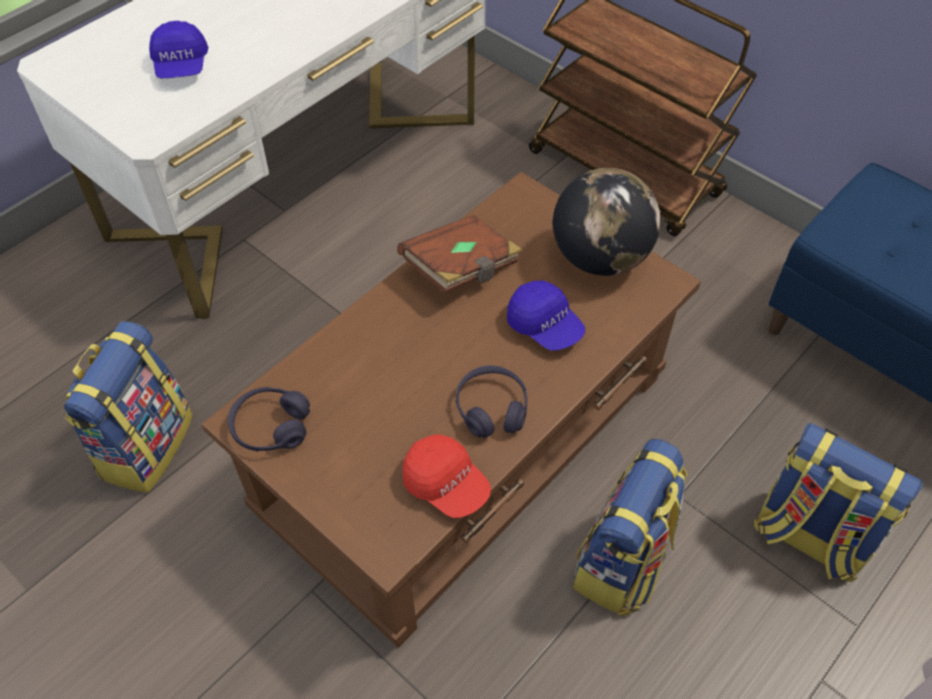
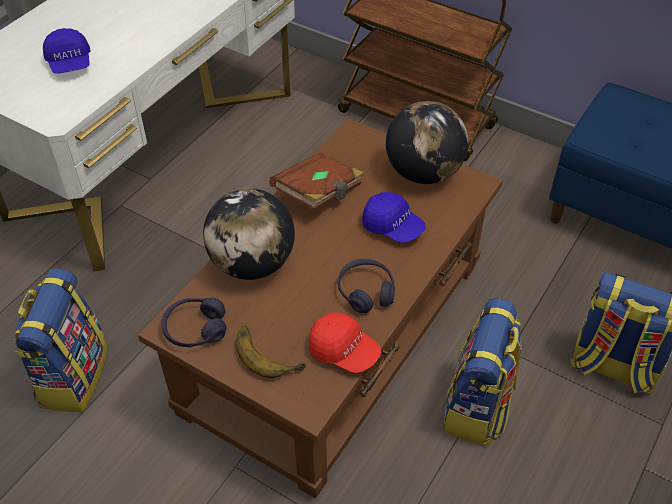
camera: 10 degrees left, 5 degrees down
(353, 471) = (269, 352): none -> banana
(359, 351) = (252, 264): none -> globe

